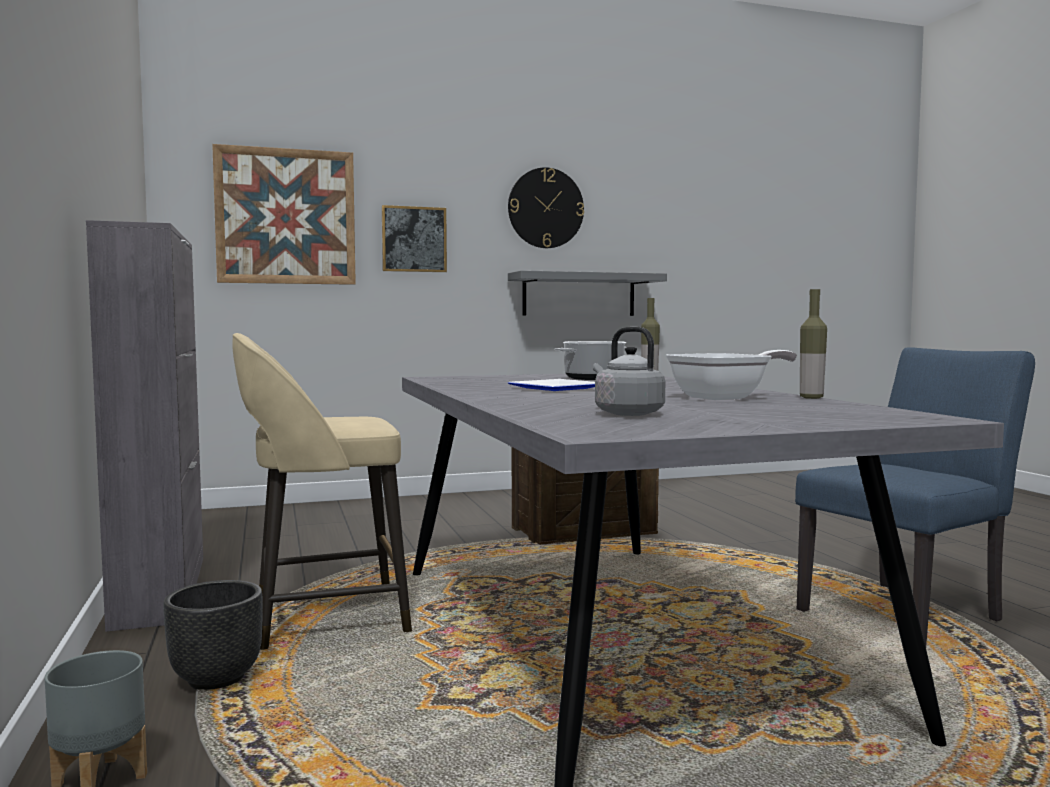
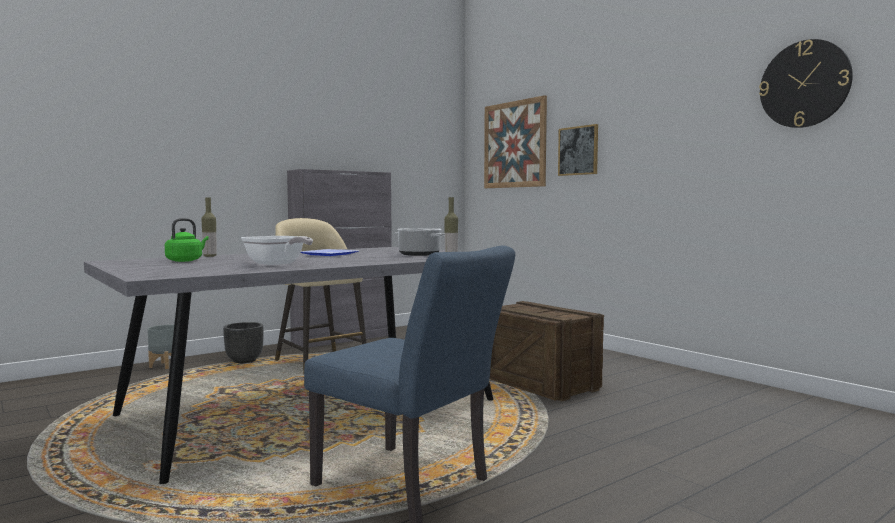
camera: 70 degrees right, 0 degrees up
(545, 208) = (672, 110): wall clock -> wall clock (804, 84)
(579, 295) = (700, 188): grey shelf -> none
(626, 413) = (186, 260): grey kettle -> green kettle
(811, 398) = (281, 269): bottle -> bottle (210, 256)

